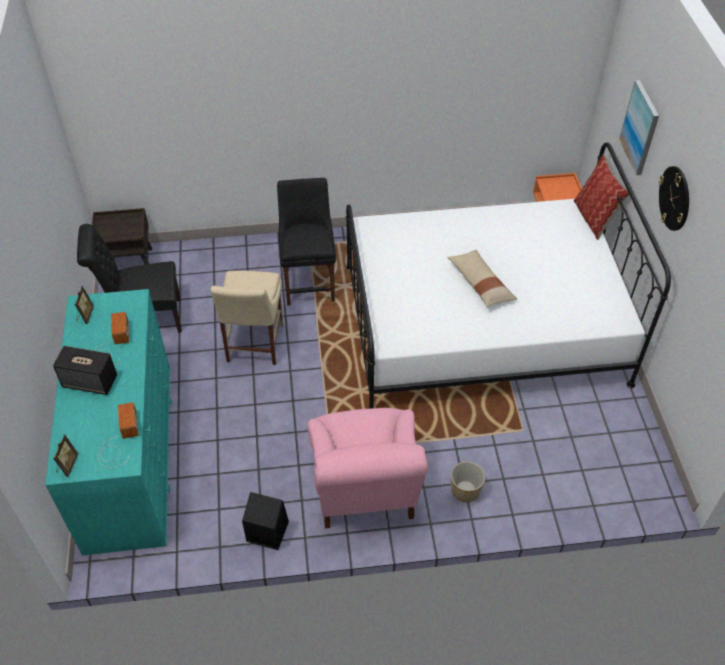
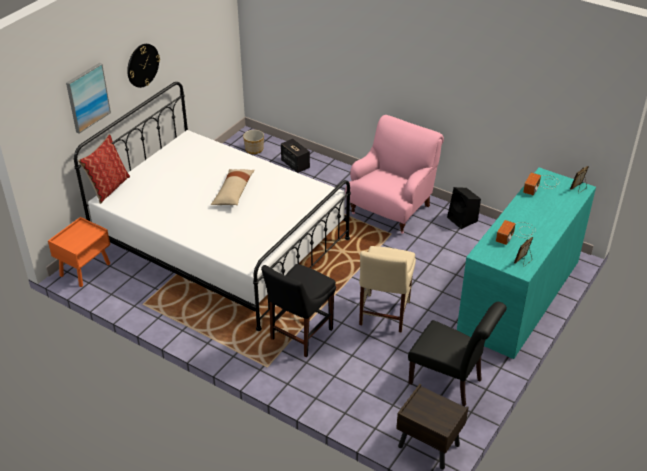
camera: 140 degrees left, 10 degrees down
(90, 382) = (542, 221): speaker -> speaker (295, 164)
(254, 346) = (383, 315): beige chair -> beige chair turned 150 degrees clockwise
(465, 490) = (339, 182): planter -> planter (254, 149)

